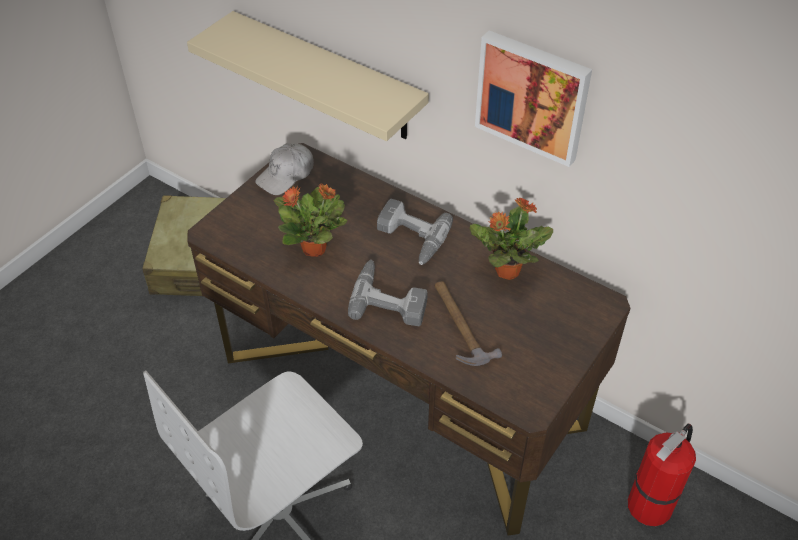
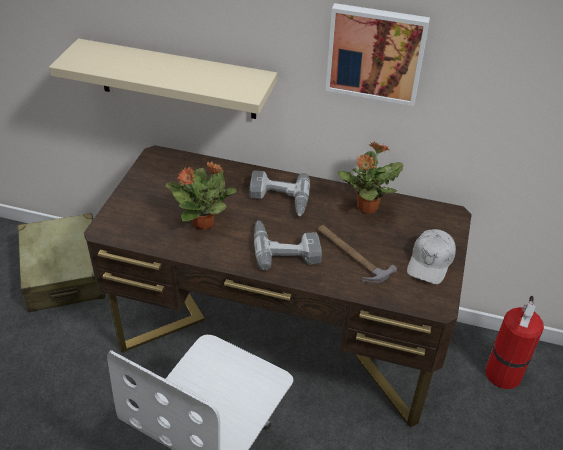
camera: 20 degrees left, 5 degrees down
(286, 175) = (152, 172): white cap -> white cap (430, 262)

